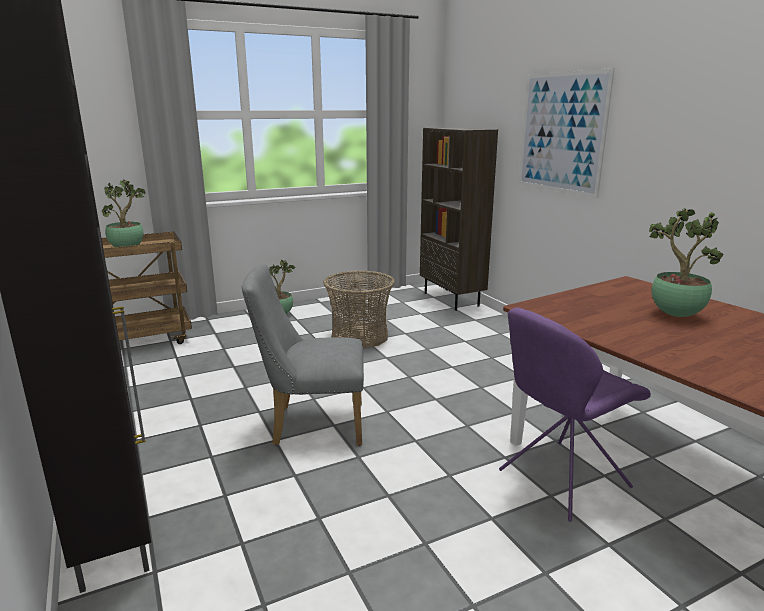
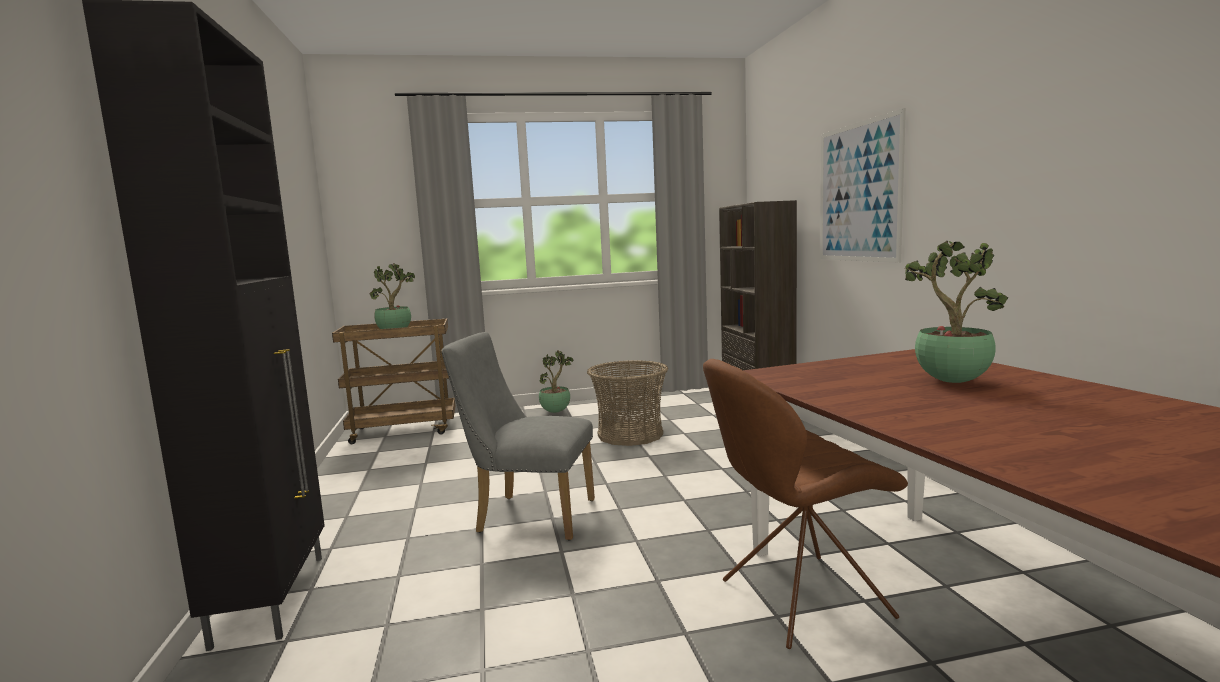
camera: 15 degrees right, 10 degrees down
(560, 480) = (799, 600): purple chair -> brown chair

